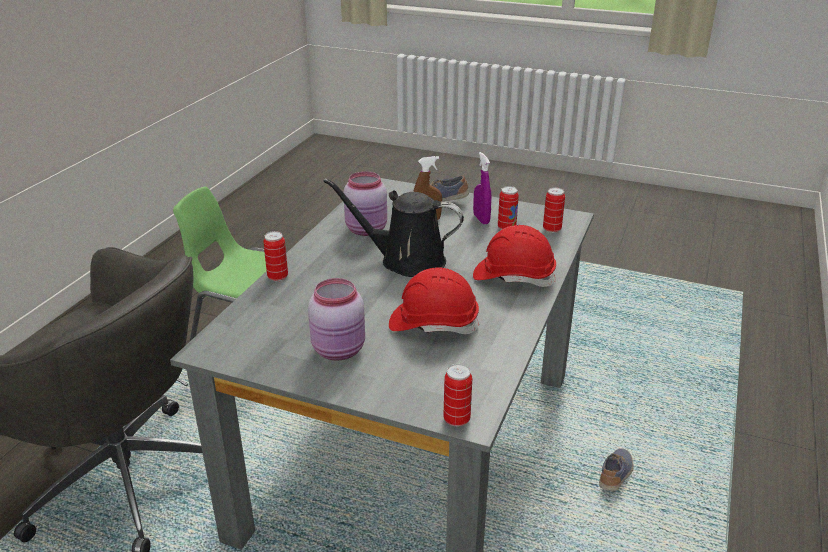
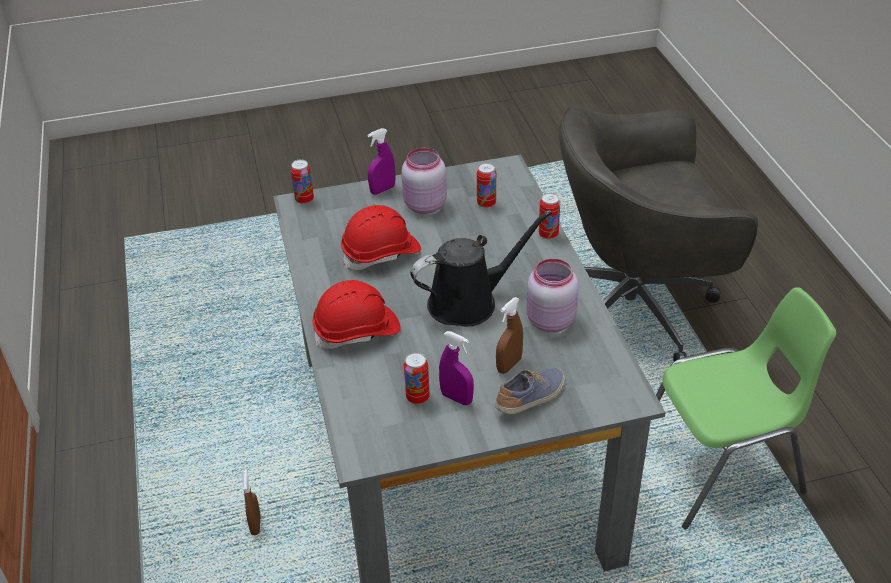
camera: 145 degrees right, 10 degrees up
(359, 388) = (382, 190): none -> purple spray bottle
(552, 229) = (368, 421): can -> can (486, 204)
(616, 476) = (255, 525): shoe -> brown spray bottle

